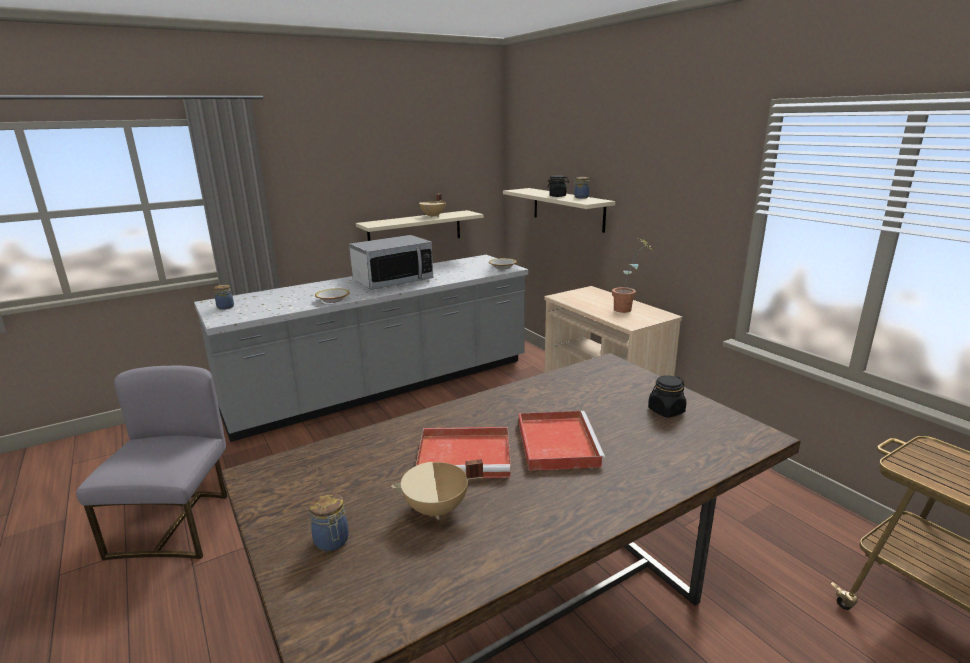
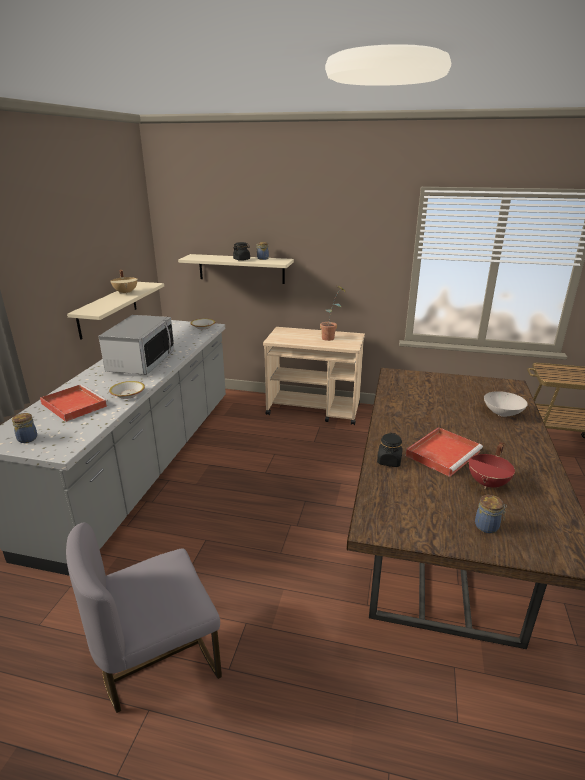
camera: 45 degrees left, 5 degrees up
(177, 525) = (157, 659): grey chair -> grey chair turned 75 degrees counterclockwise
(437, 509) = (488, 483): beige cooking pot -> red cooking pot
(556, 442) = (460, 425): red tray -> red tray (73, 404)
(650, 458) = (503, 413): none -> white bowl
(666, 411) = (464, 388): black jar -> black jar (389, 461)

